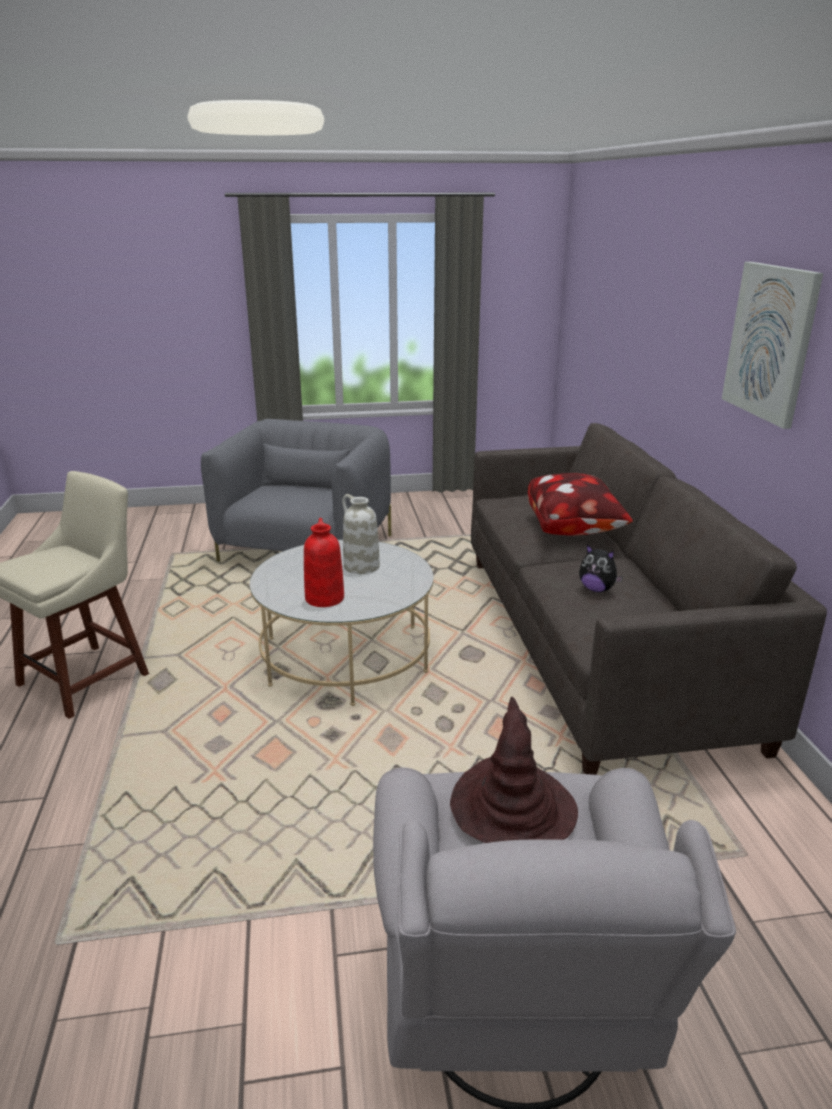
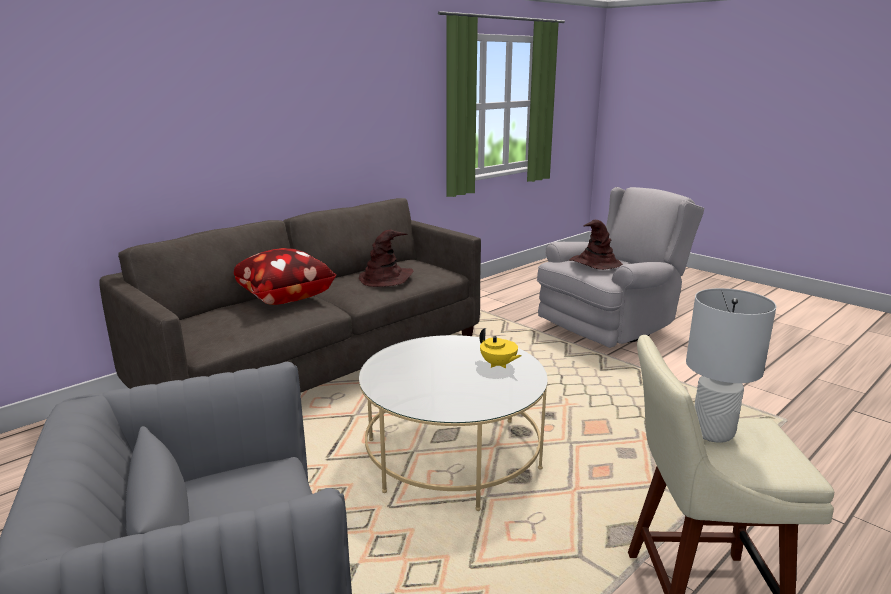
camera: 125 degrees left, 5 degrees down
(73, 561) = (711, 435): none -> grey table lamp
(324, 598) = (498, 365): red vase -> yellow teapot
(360, 566) = (424, 371): white vase -> none
(597, 589) = (385, 278): plush toy -> brown hat
(771, 342) = (302, 102): picture -> none

